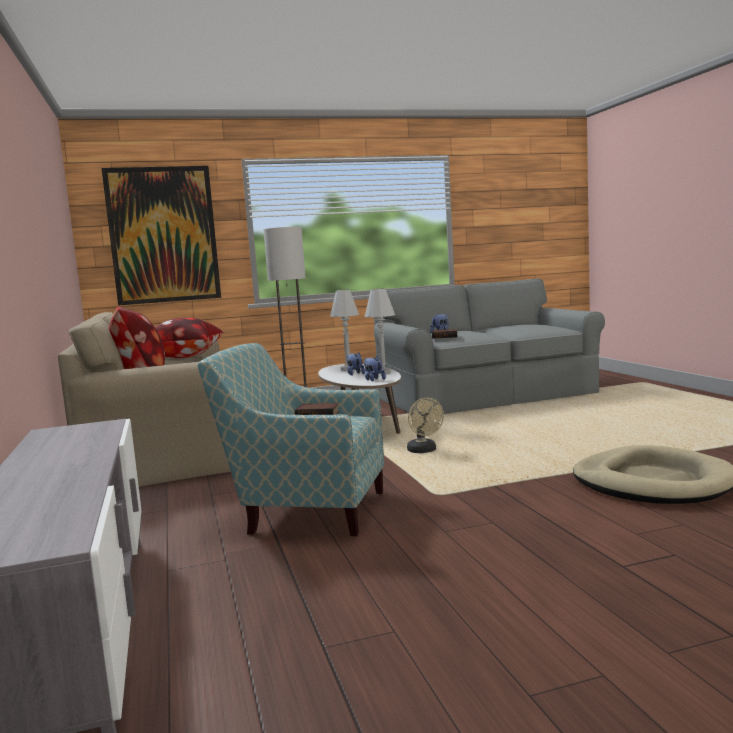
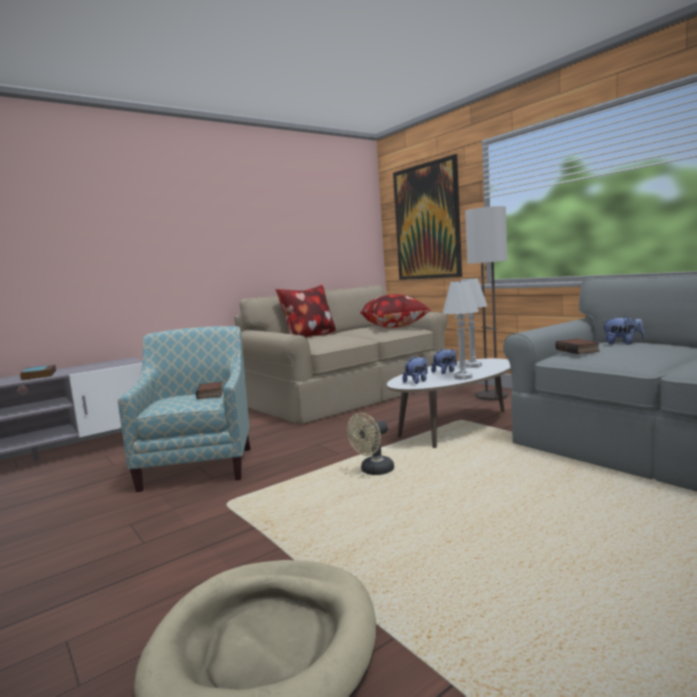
camera: 70 degrees right, 0 degrees up
(63, 463) = (39, 375): none -> book

